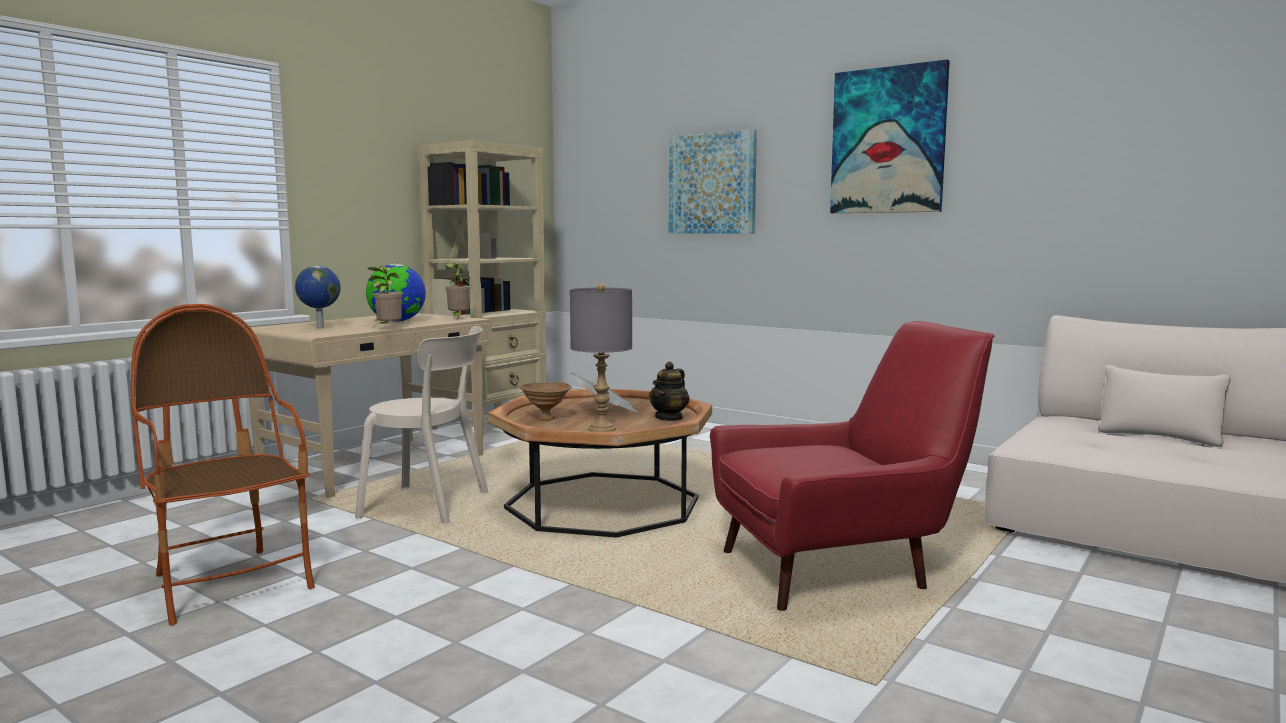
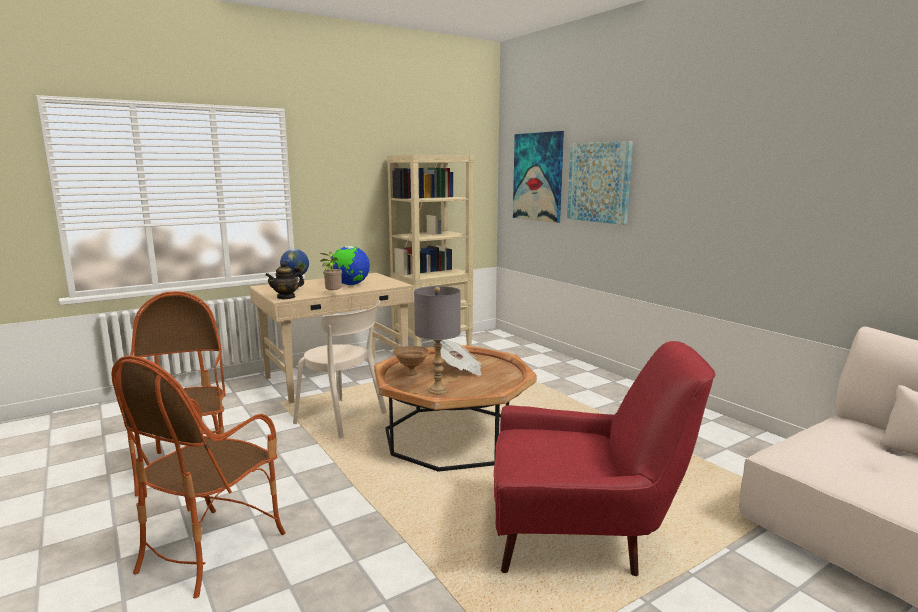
camera: 20 degrees right, 5 degrees up
(364, 657) = (211, 549): none -> armchair
(458, 318) = (393, 283): potted plant -> none
(669, 418) = (497, 384): teapot -> teapot (286, 297)
(888, 140) = (733, 155): picture -> picture (538, 177)

